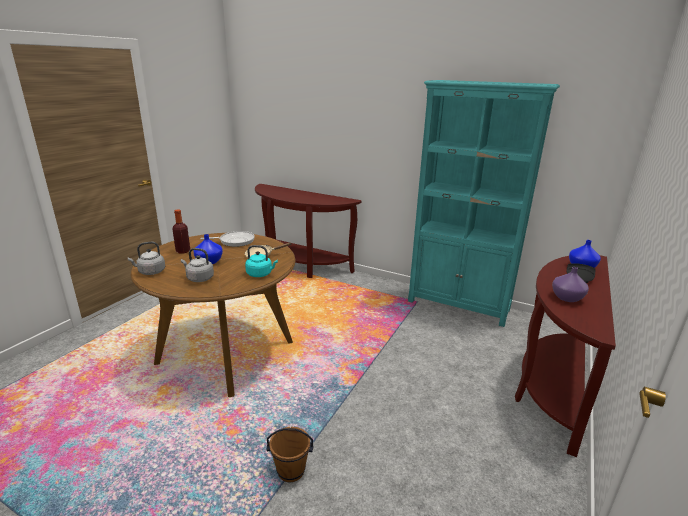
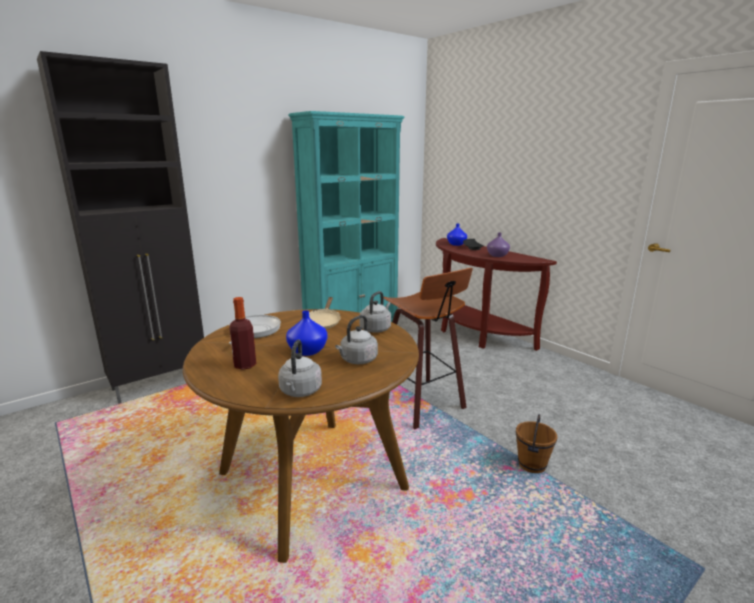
camera: 65 degrees left, 5 degrees down
(260, 274) = (376, 328): turquoise kettle -> grey kettle
(300, 266) = (161, 383): brown console table -> black cabinet
(350, 380) = (422, 405): none -> stool

